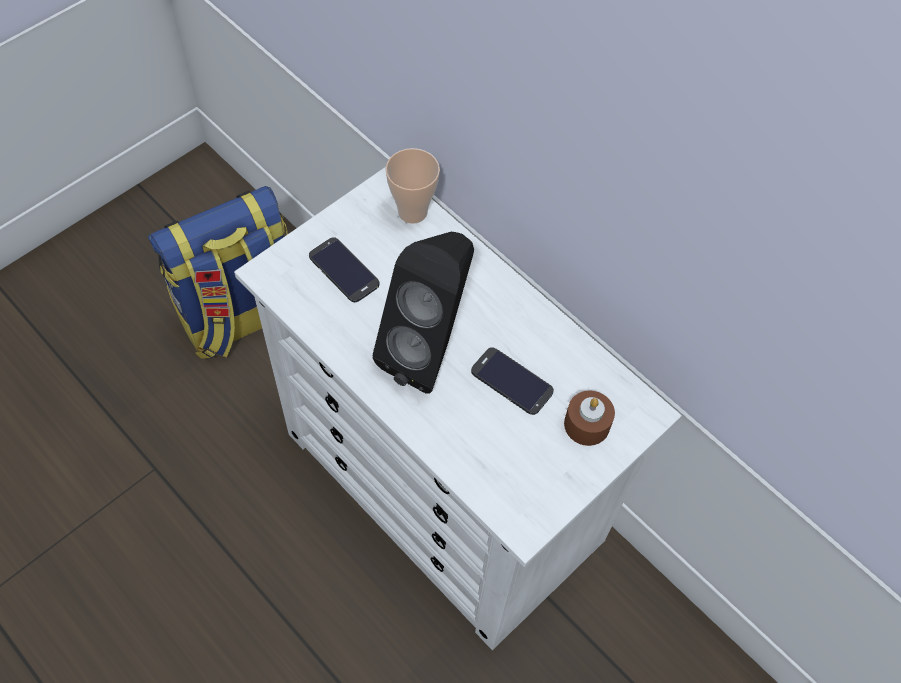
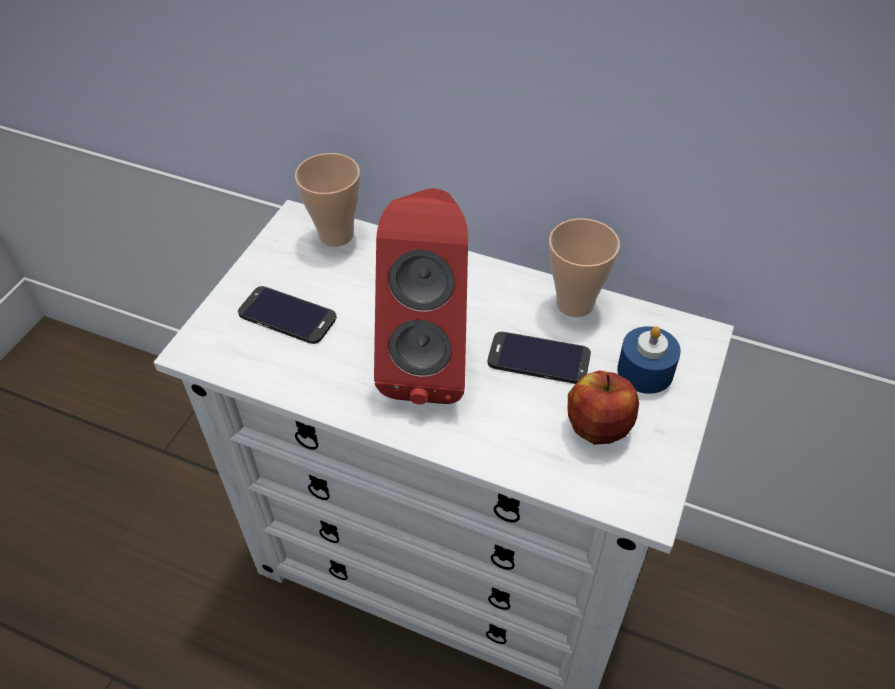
camera: 20 degrees left, 10 degrees down
(241, 318) = (154, 473): backpack -> none
(429, 350) = (429, 361): black speaker -> red speaker
(524, 454) = (597, 427): none -> apple
(566, 346) = (575, 304): none -> cup
(586, 424) = (645, 371): brown candle -> blue candle

